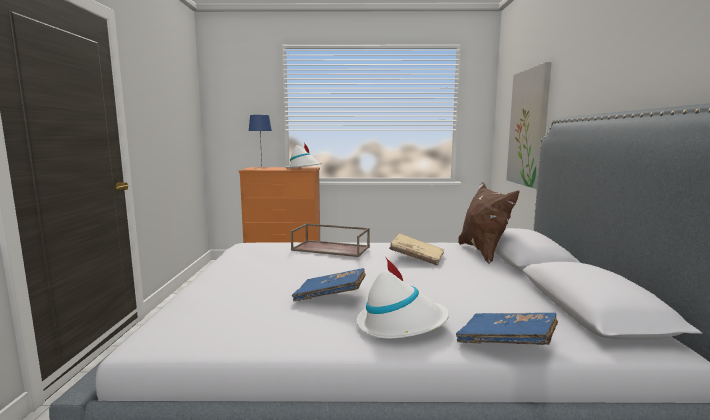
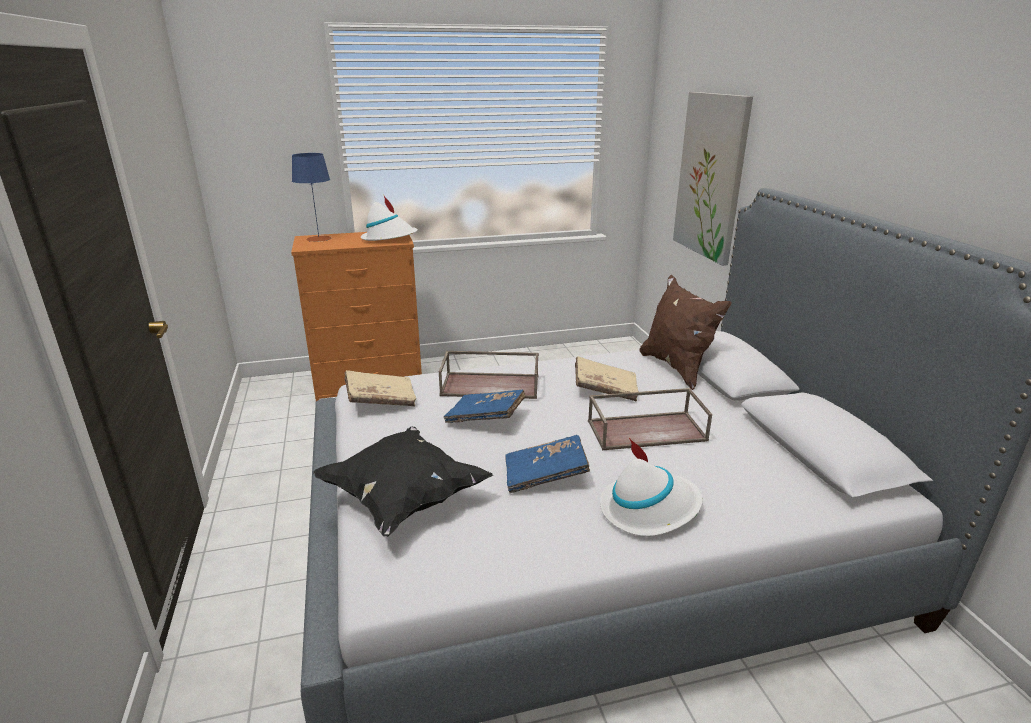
camera: 15 degrees left, 15 degrees up
(214, 296) = (403, 499): none -> black pillow
(250, 249) = (381, 400): none -> beige book
(434, 280) = (647, 430): none -> brown tray
(506, 343) = (763, 517): blue book -> blue book (486, 418)

